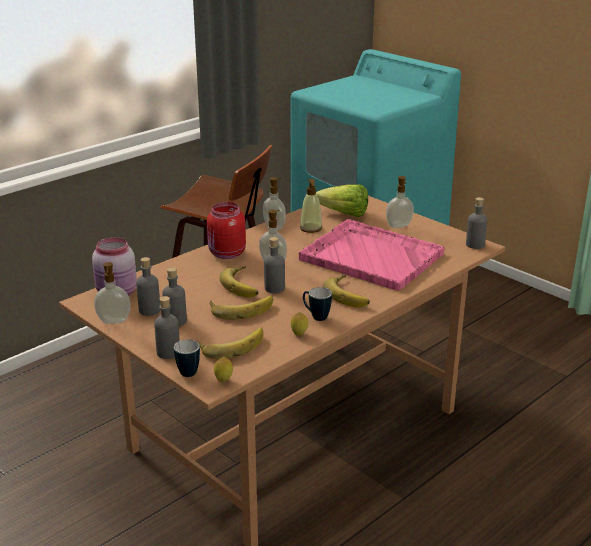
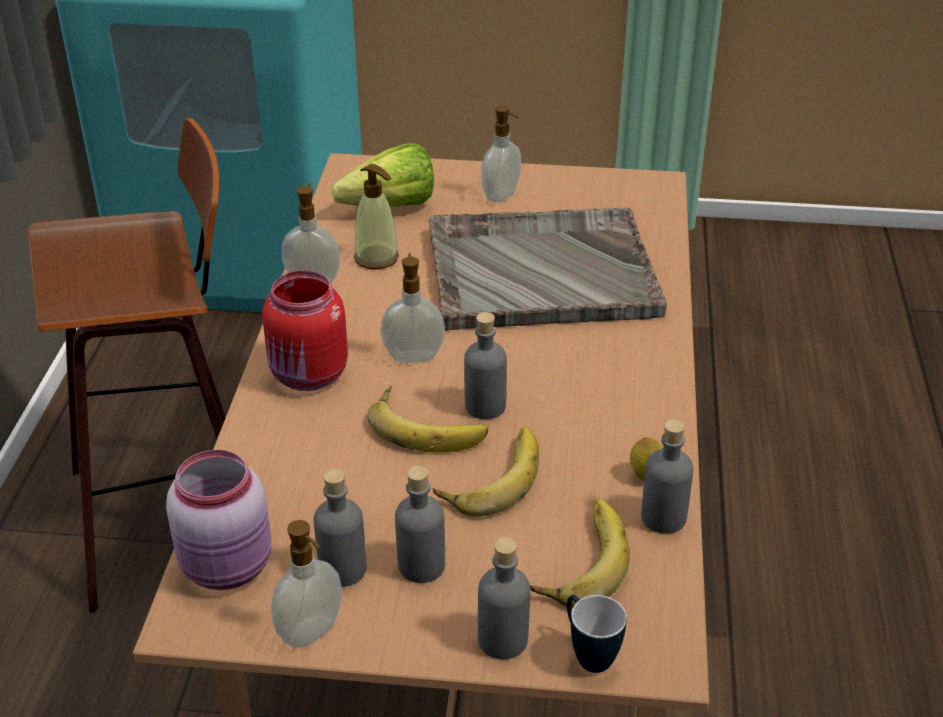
camera: 40 degrees left, 10 degrees up
(223, 380) = (666, 638): lemon -> none
(316, 316) = (621, 428): mug -> none
(349, 295) = (610, 360): banana -> none
(370, 256) = (539, 272): pink tray -> grey tray
(475, 244) = (646, 185): grey bottle -> grey bottle (663, 517)

